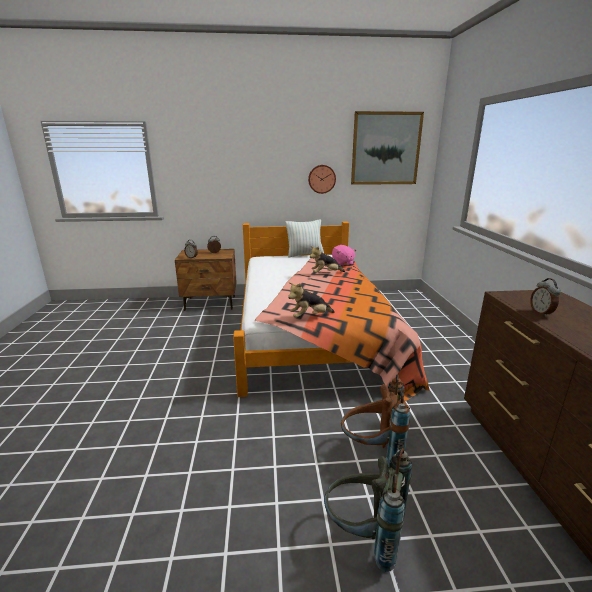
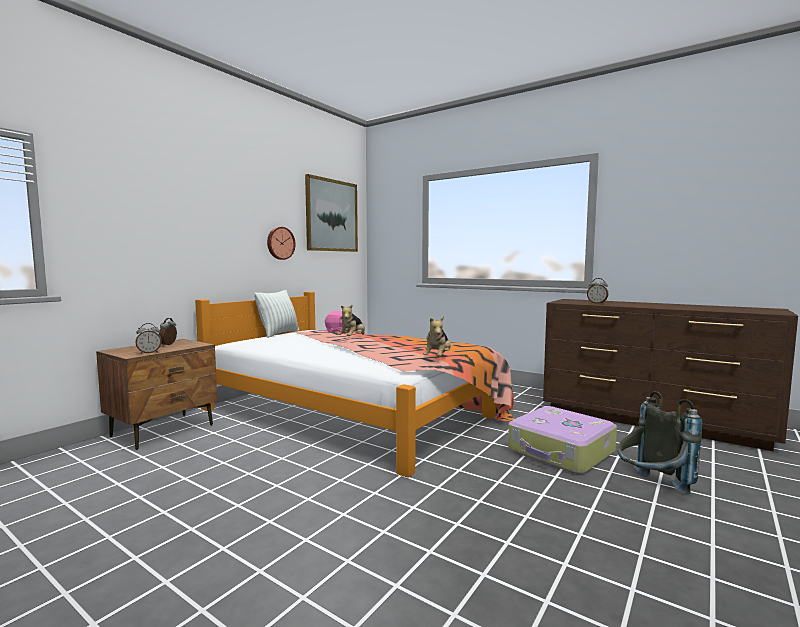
camera: 50 degrees left, 15 degrees down
(372, 451) = (561, 452): brown backpack -> suitcase

